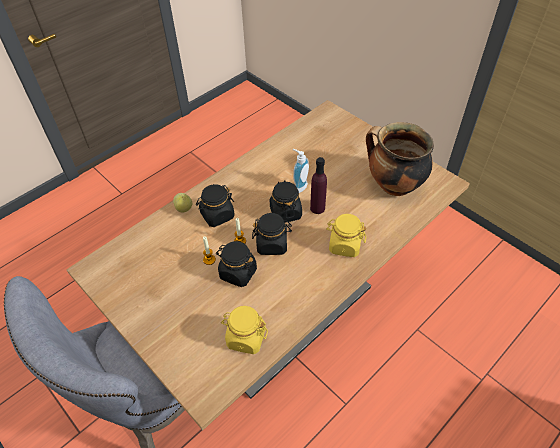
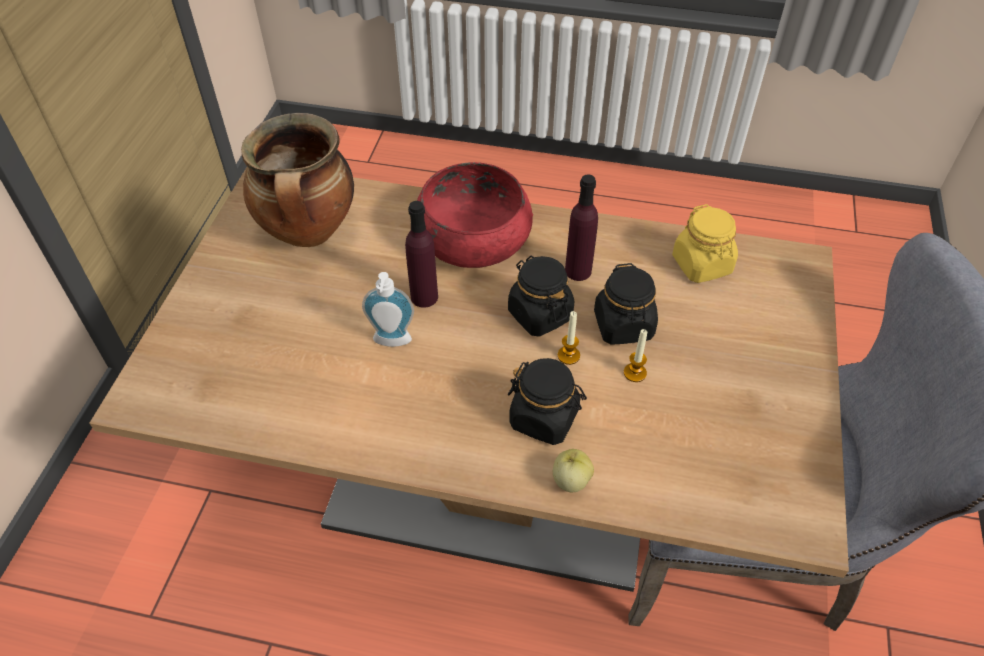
camera: 125 degrees left, 0 degrees up
(285, 212) = (464, 331): black jar -> none
(287, 276) = (578, 271): none -> purple bottle
(344, 245) = (473, 238): yellow jar -> red bowl

